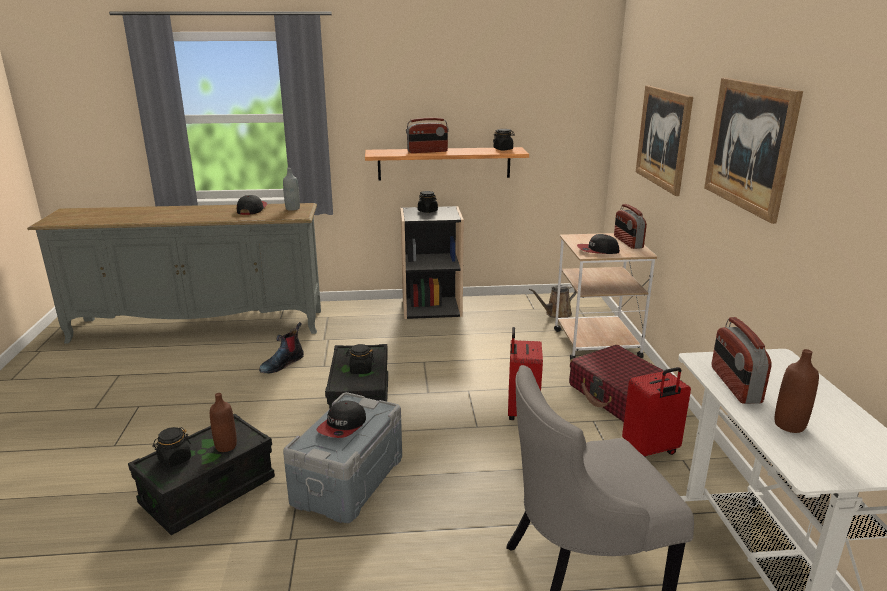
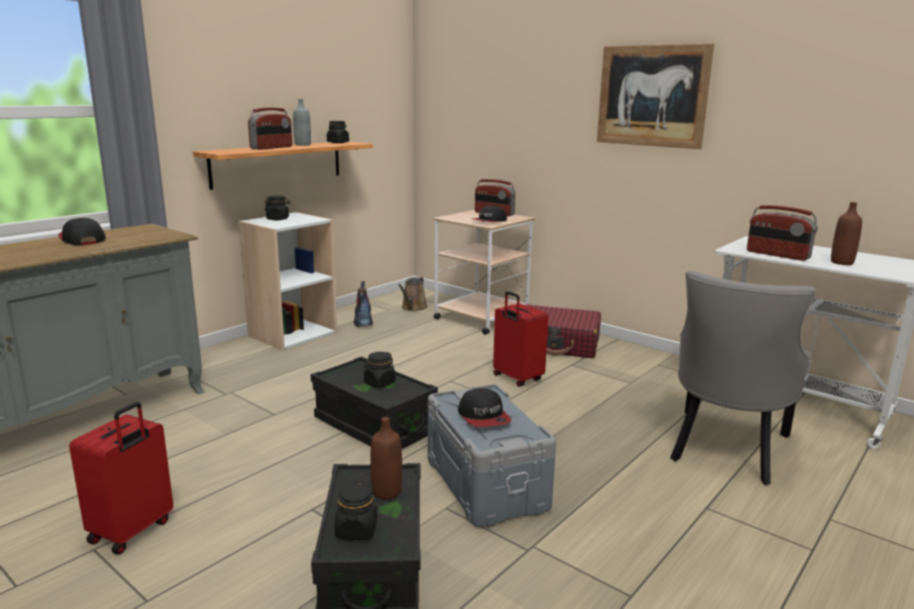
camera: 45 degrees left, 5 degrees down
(282, 363) = (219, 430): boot -> boot (363, 320)
(292, 208) = (141, 231): grey bottle -> grey bottle (303, 145)
(432, 307) = (293, 333): black bookcase -> white bookcase
(650, 450) = (633, 367): red suitcase -> red suitcase (132, 531)
(663, 138) = (514, 112): picture -> none

